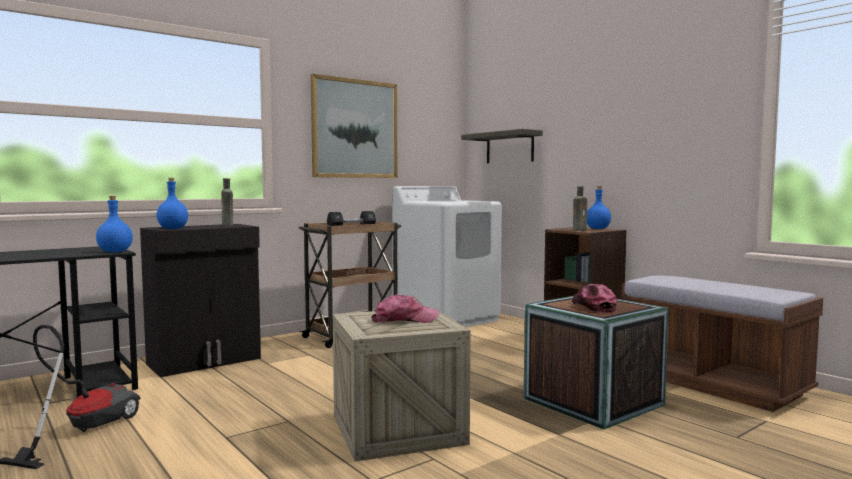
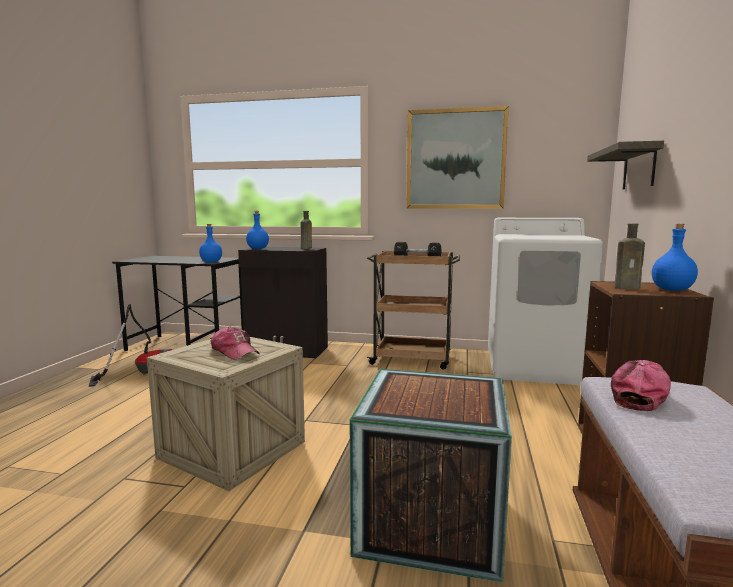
camera: 50 degrees right, 5 degrees up
(593, 306) = (425, 396): cap -> cap (639, 394)

